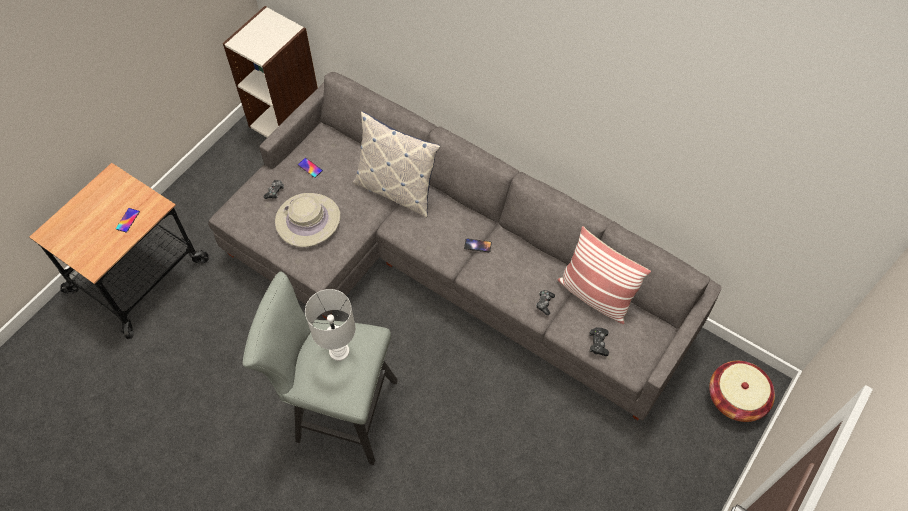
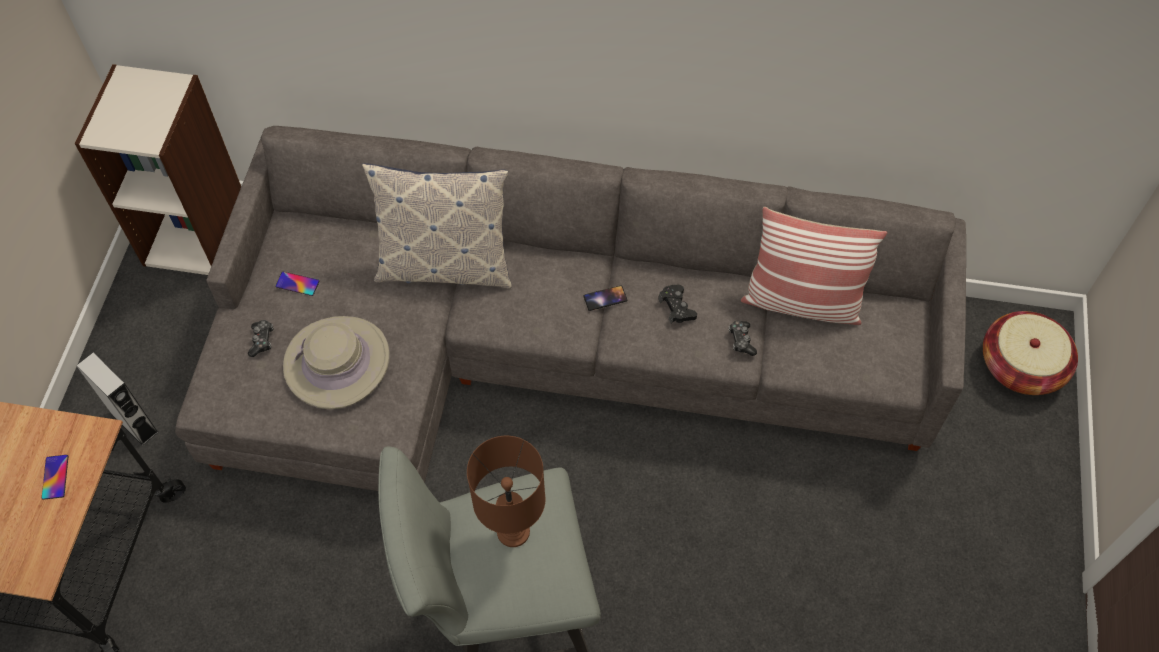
camera: 25 degrees left, 0 degrees up
(201, 212) = (135, 423): none -> grey speaker
(338, 351) = (512, 532): white table lamp -> brown table lamp
(598, 343) = (843, 364): black game controller -> black game controller (677, 307)

